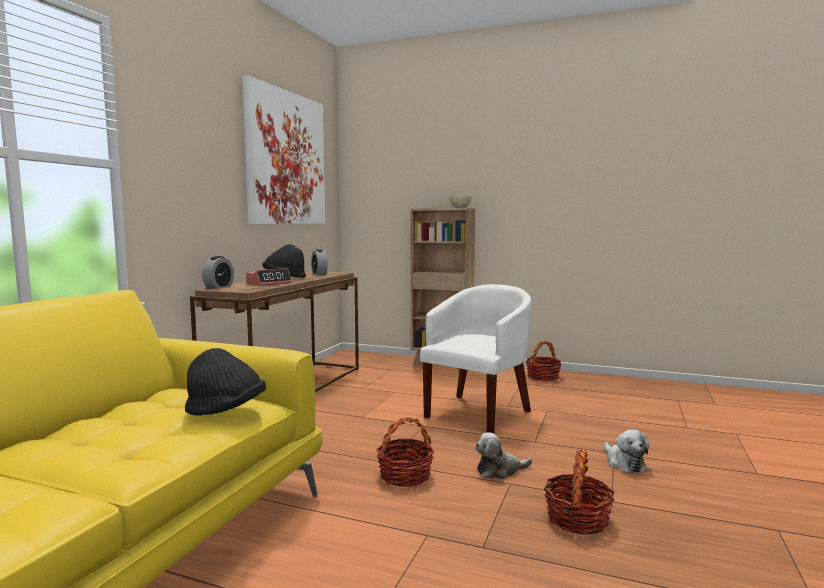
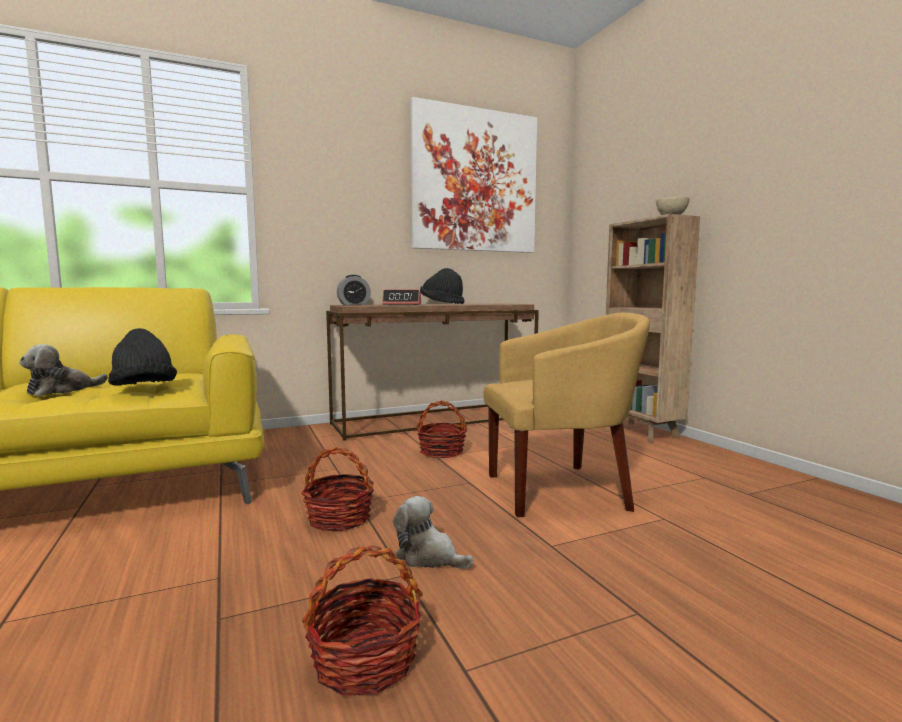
camera: 45 degrees right, 0 degrees up
(319, 274) = (492, 303): alarm clock -> none
(478, 412) = (561, 490): white armchair -> yellow armchair
(543, 377) = (761, 479): basket -> basket (442, 452)
(624, 463) = (618, 635): plush toy -> plush toy (62, 390)

